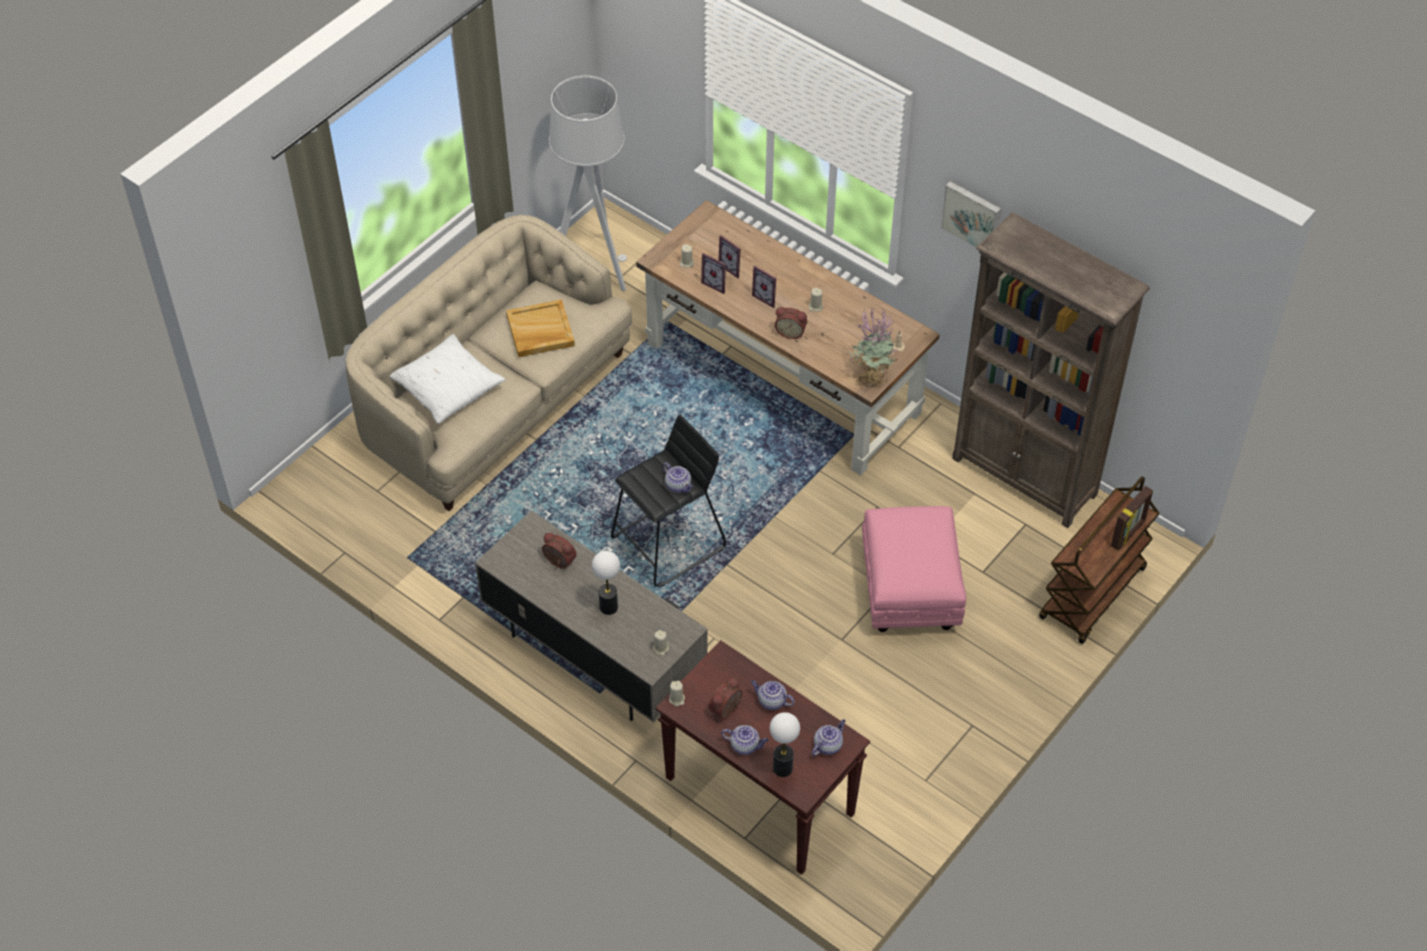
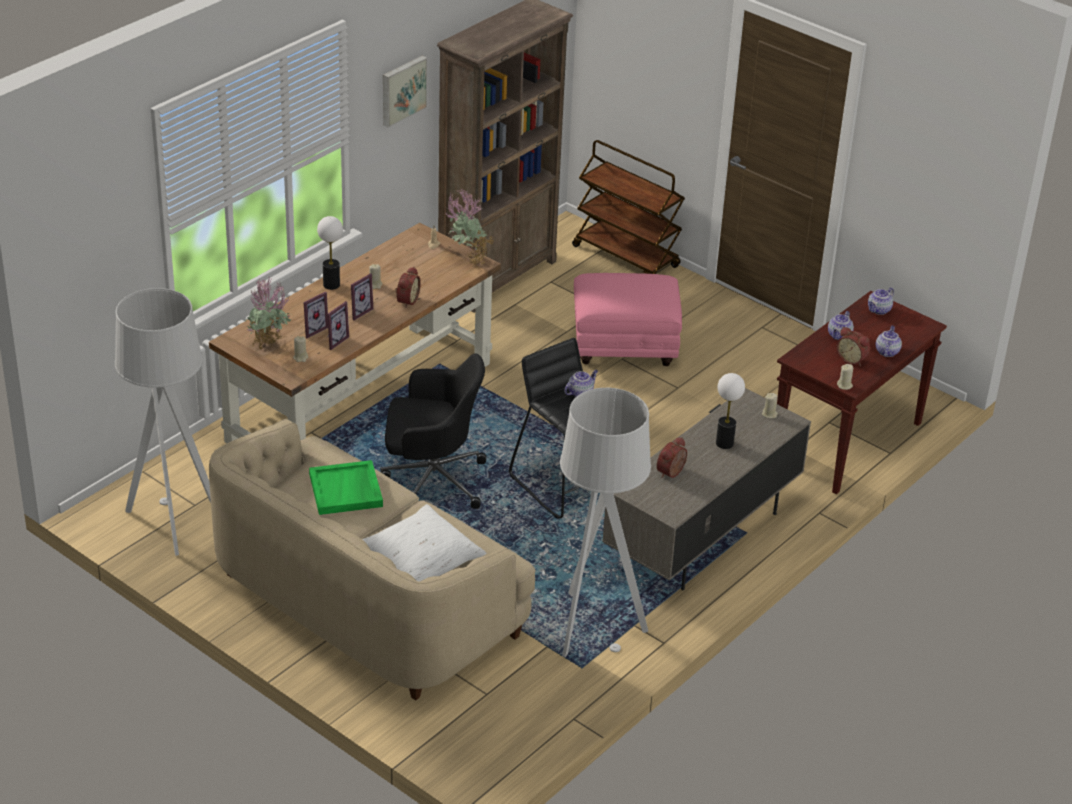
camera: 90 degrees left, 15 degrees down
(460, 566) = (593, 627): none -> grey floor lamp
(540, 331) = (346, 491): beige tray -> green tray
(665, 438) = (432, 480): none -> black office chair
(700, 241) = (270, 347): none -> potted plant
(782, 768) = (906, 334): table lamp -> table lamp (331, 285)
(828, 745) = (879, 310): teapot -> teapot turned 90 degrees counterclockwise
(1128, 534) = (628, 176): picture frame -> none

